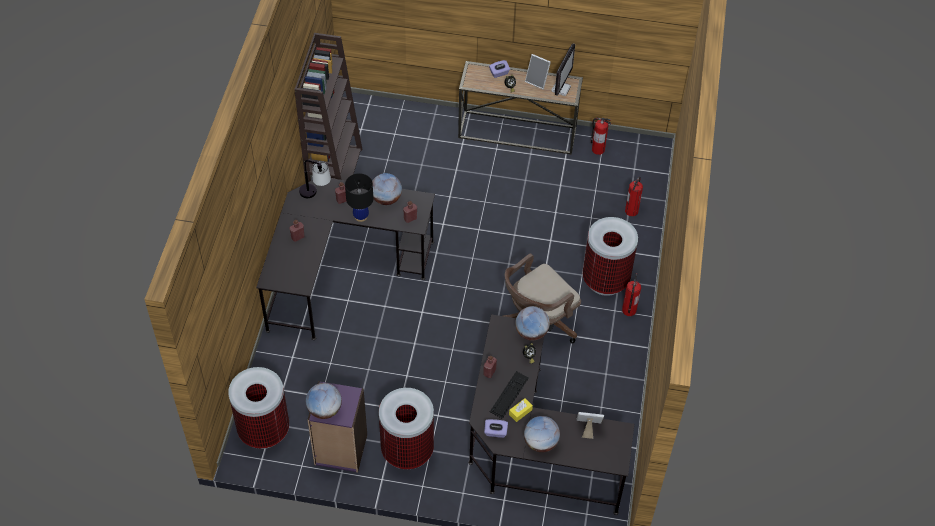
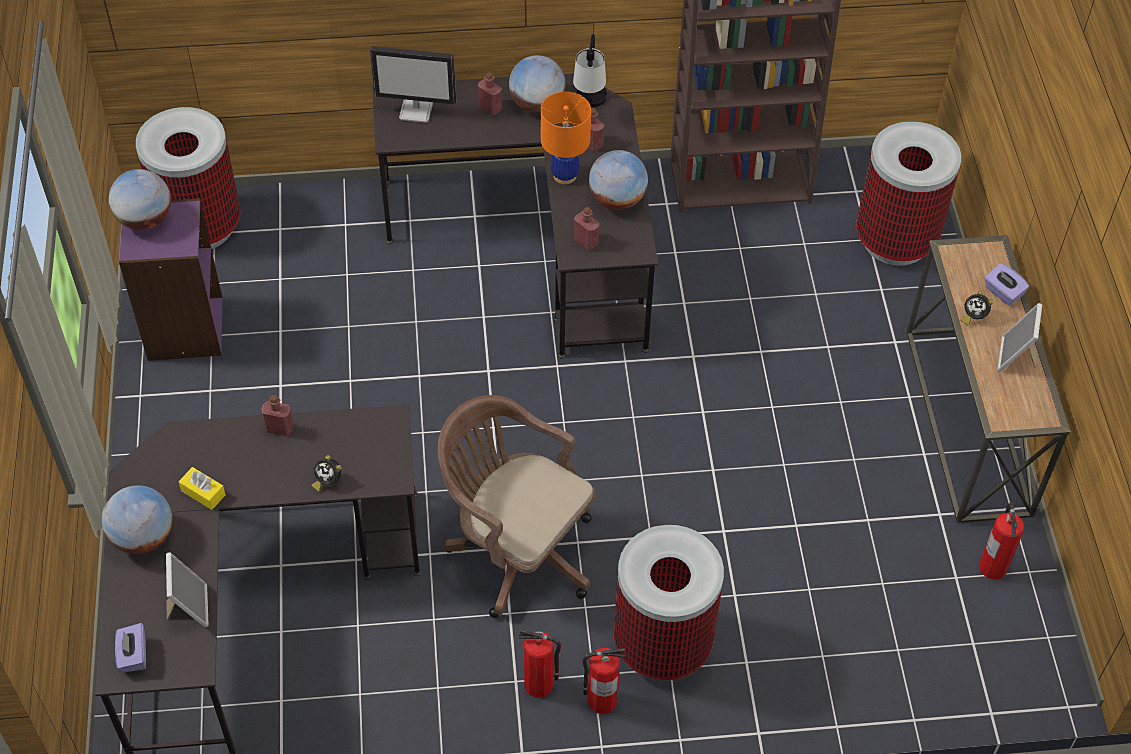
camera: 75 degrees right, 0 degrees up
(361, 216) = (565, 175): black table lamp -> orange table lamp
(407, 450) = (201, 416): trash can -> trash can (896, 240)
(495, 432) = (153, 464): purple tissue box -> purple tissue box (133, 655)
(509, 394) = (237, 468): keyboard -> none
(531, 332) = (385, 474): globe -> globe (537, 104)
(561, 88) = (1018, 400): monitor -> monitor (417, 111)
(631, 210) = (858, 659): fire extinguisher -> fire extinguisher (539, 684)

